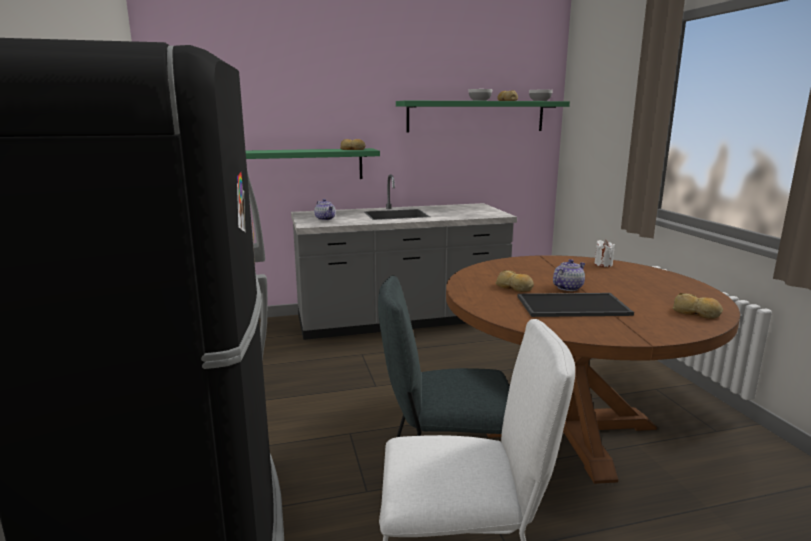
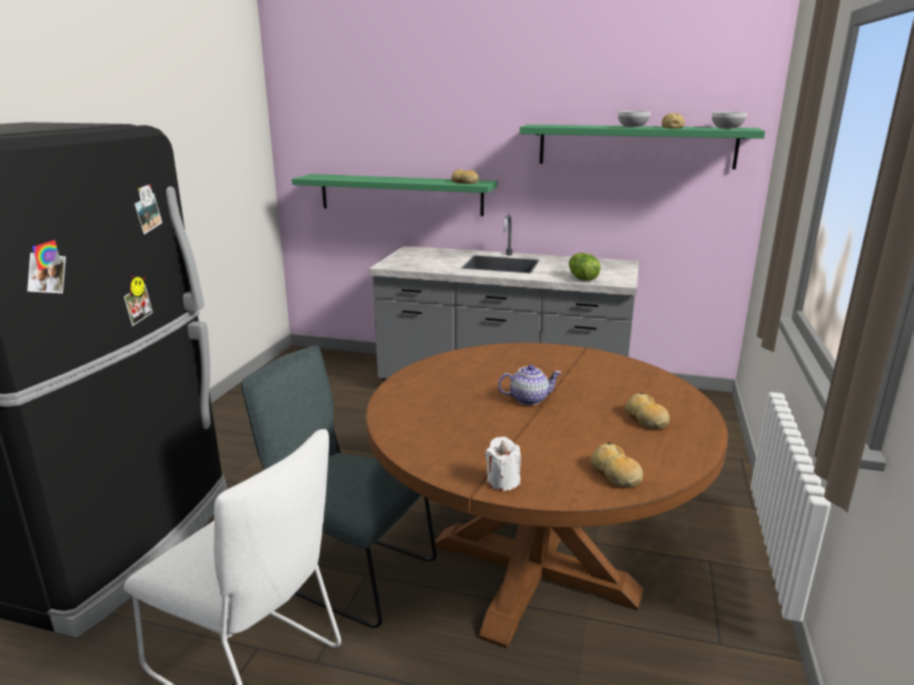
camera: 30 degrees right, 5 degrees up
(325, 219) = (416, 260): teapot -> none
(472, 216) = (582, 278): none -> lettuce
(514, 287) = (470, 384): bread -> bread (646, 419)
(572, 306) = (484, 424): tray -> none
(603, 264) = (641, 377): white candle -> white candle (502, 482)

